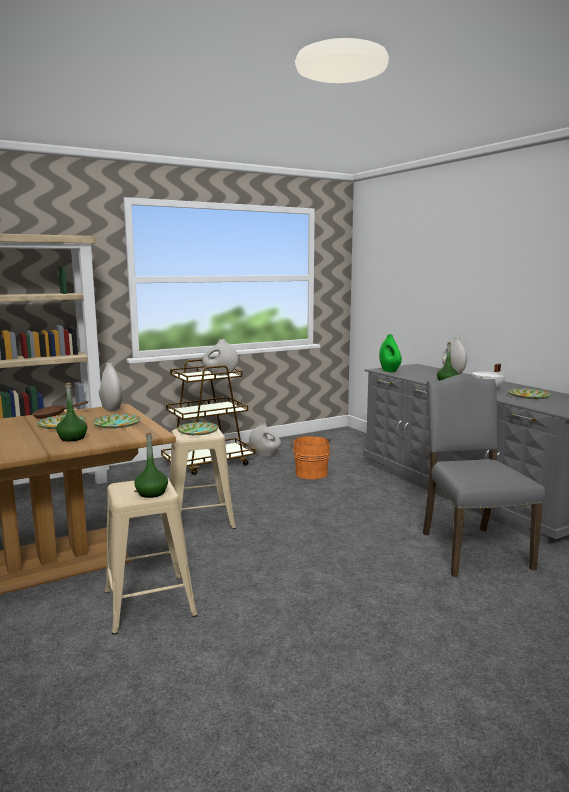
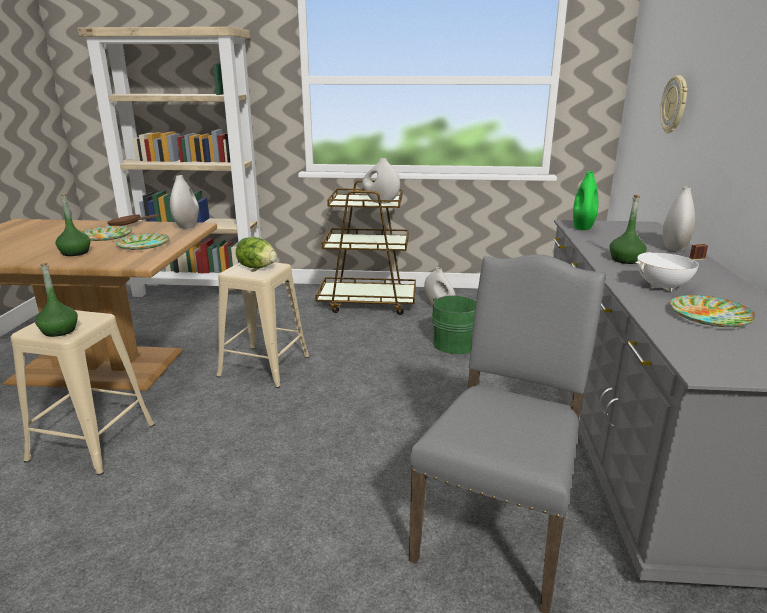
camera: 35 degrees right, 10 degrees up
(197, 431) = (257, 267): plate -> lettuce
(311, 473) = (455, 344): orange bucket -> green bucket
(413, 291) = (675, 104): none -> wall clock

